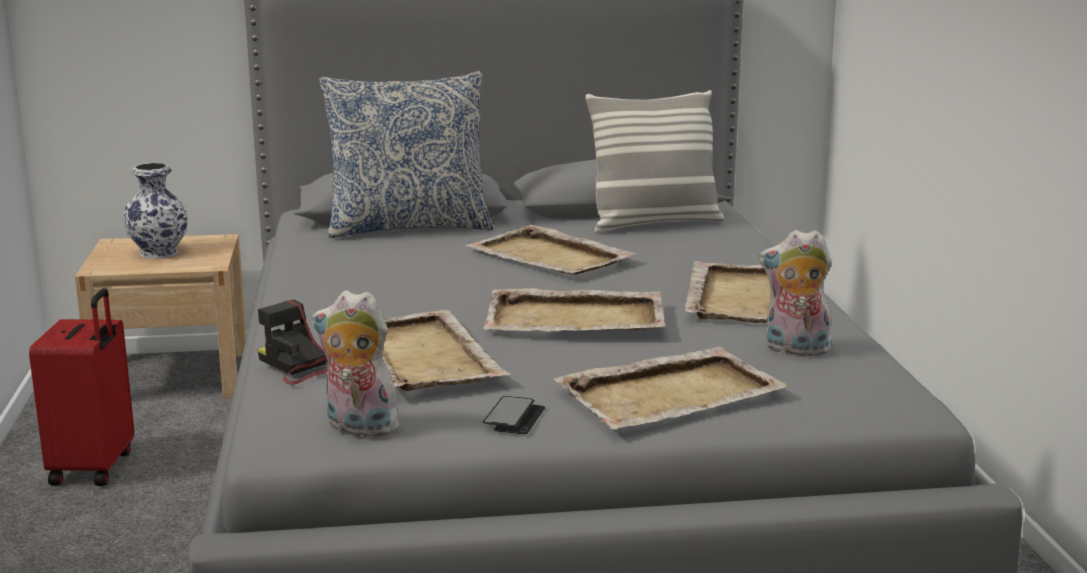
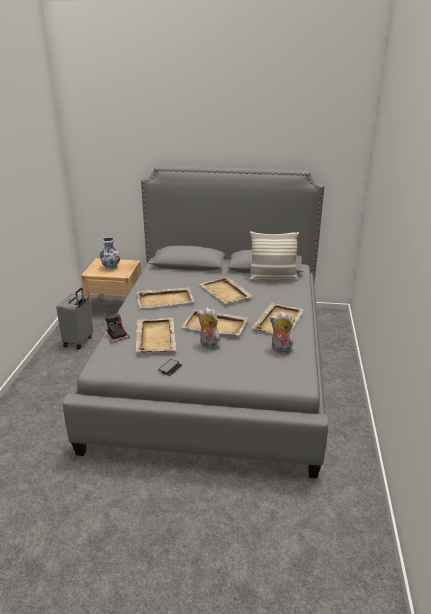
camera: 15 degrees right, 10 degrees up
(95, 468) = (79, 341): red suitcase -> grey suitcase
(358, 428) = (121, 365): plush toy -> plush toy (208, 345)
(408, 227) = (186, 271): pillow -> none
(672, 394) = (226, 365): beige tray -> beige tray (165, 299)

